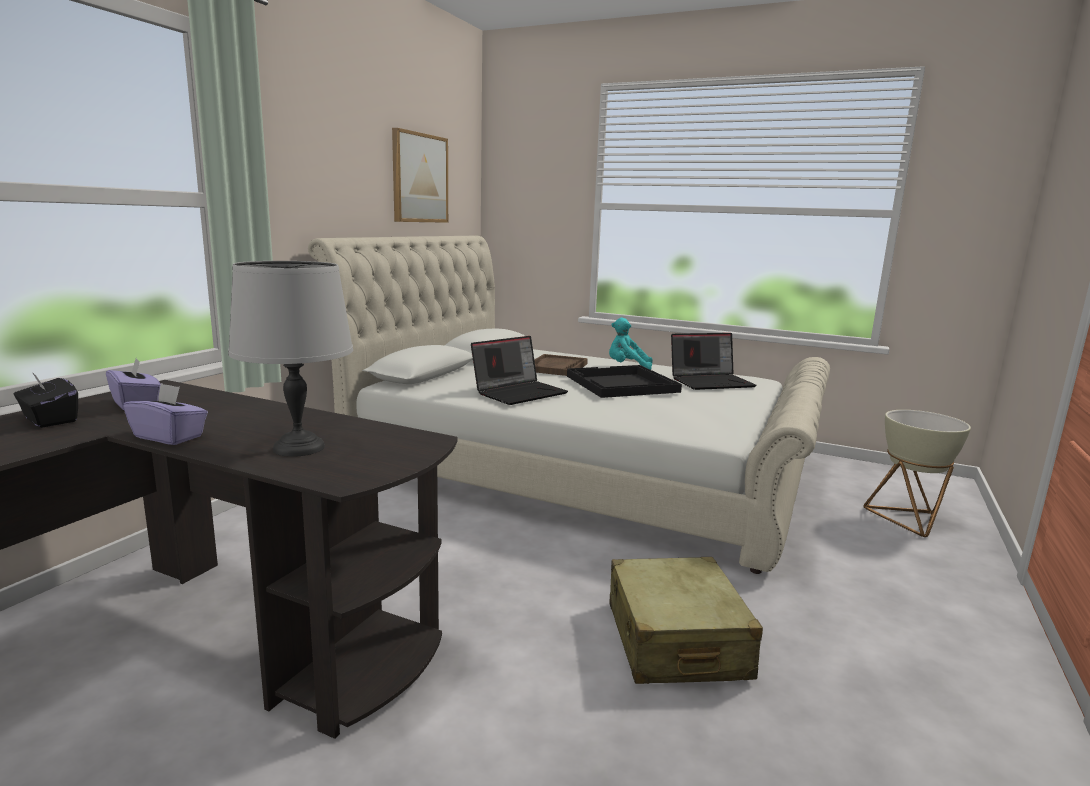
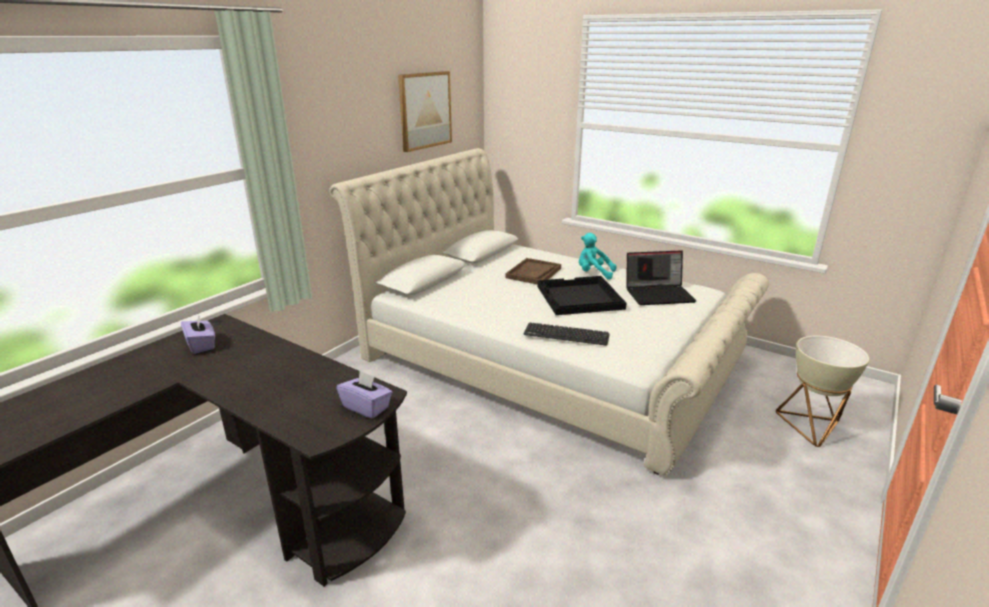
camera: 10 degrees right, 10 degrees up
(49, 420) = (146, 362): black tissue box -> none
(169, 437) = (216, 385): purple tissue box -> purple tissue box (366, 407)
(297, 447) = (295, 400): grey table lamp -> none
(519, 392) = (492, 306): laptop -> none
(622, 412) = (566, 335): none -> keyboard
(675, 641) = (572, 531): beige suitcase -> none

